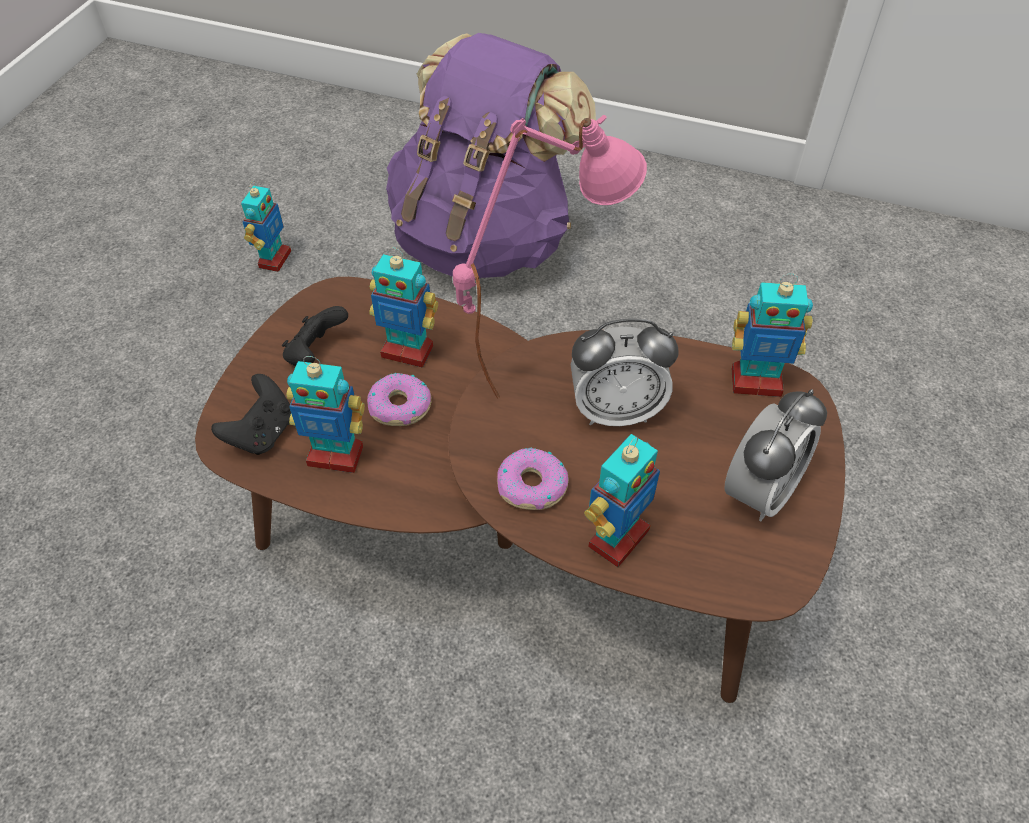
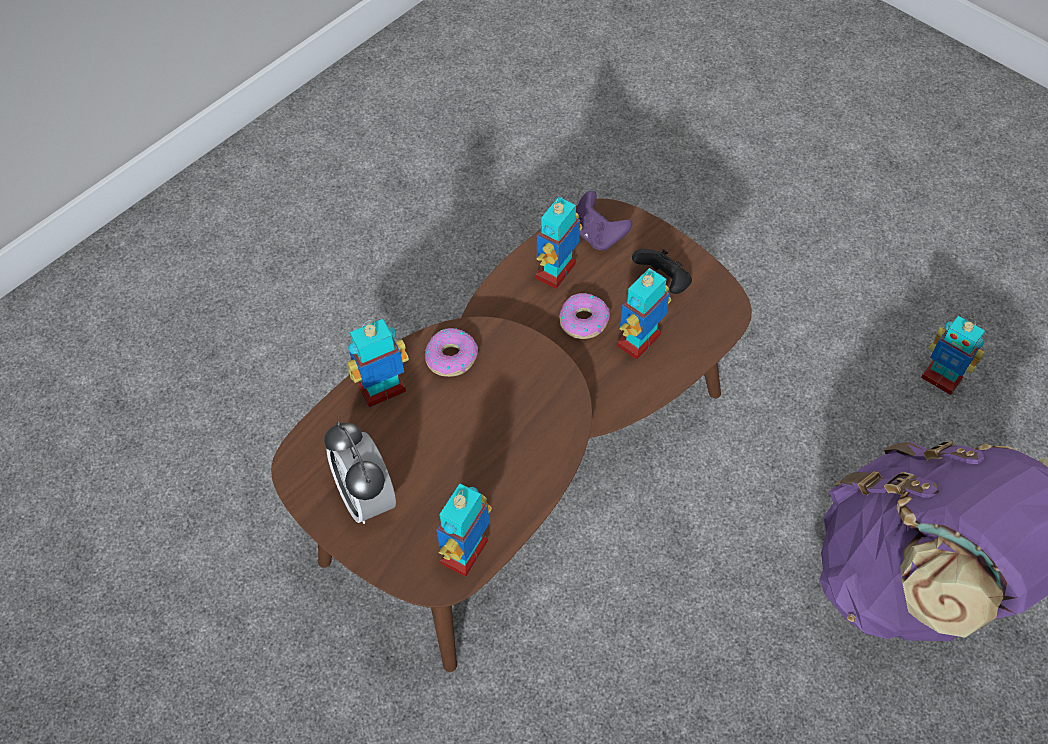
camera: 115 degrees right, 5 degrees up
(262, 433) = (598, 235): black game controller -> purple game controller
(541, 357) = (567, 408): pink table lamp -> none
(615, 411) = (488, 437): alarm clock -> none
(617, 538) = (383, 390): toy robot -> toy robot turned 90 degrees clockwise

